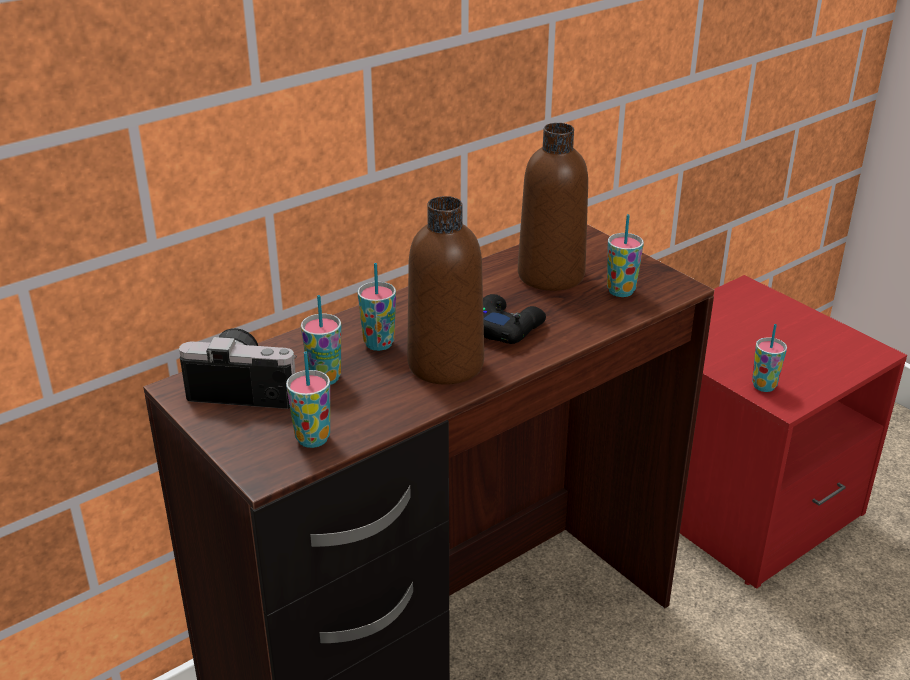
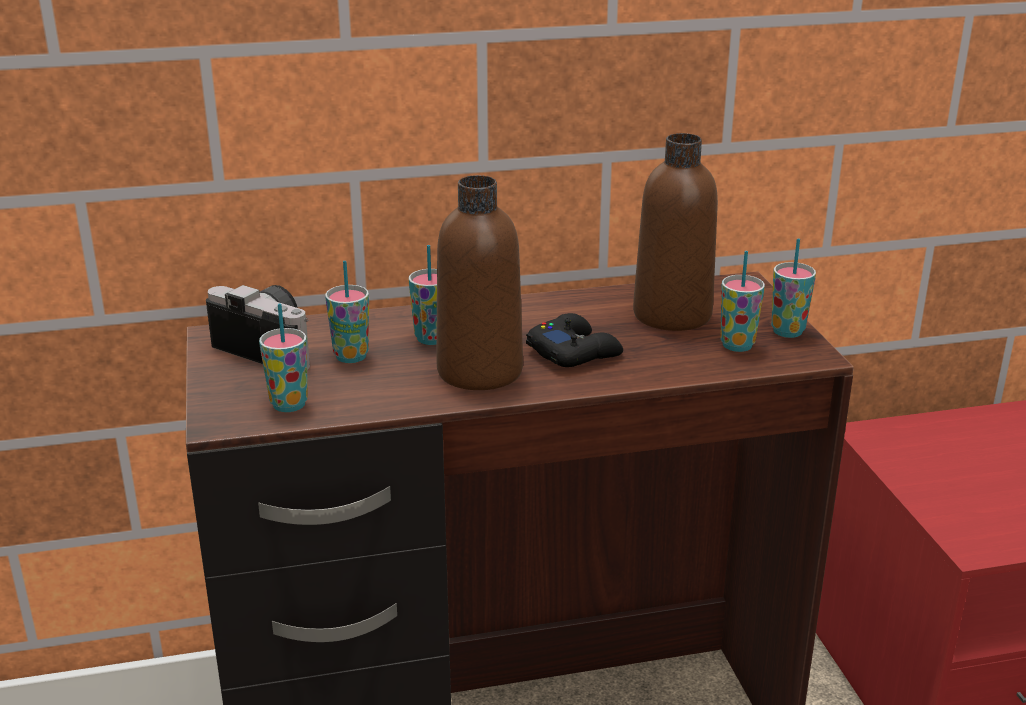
camera: 25 degrees right, 5 degrees down
(764, 386) = (959, 523): cup -> cup (787, 331)

